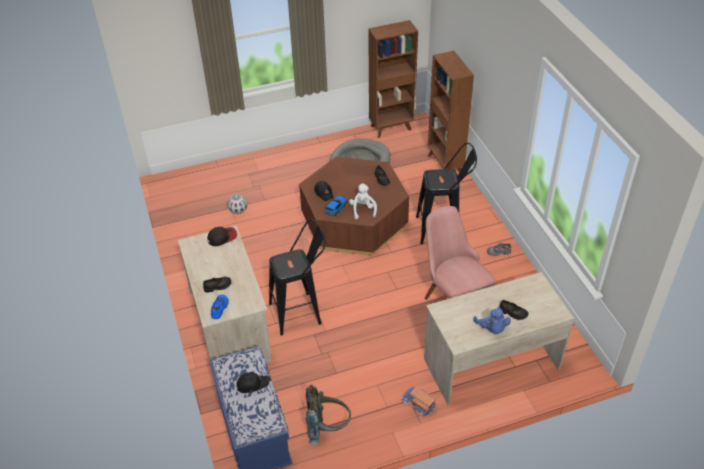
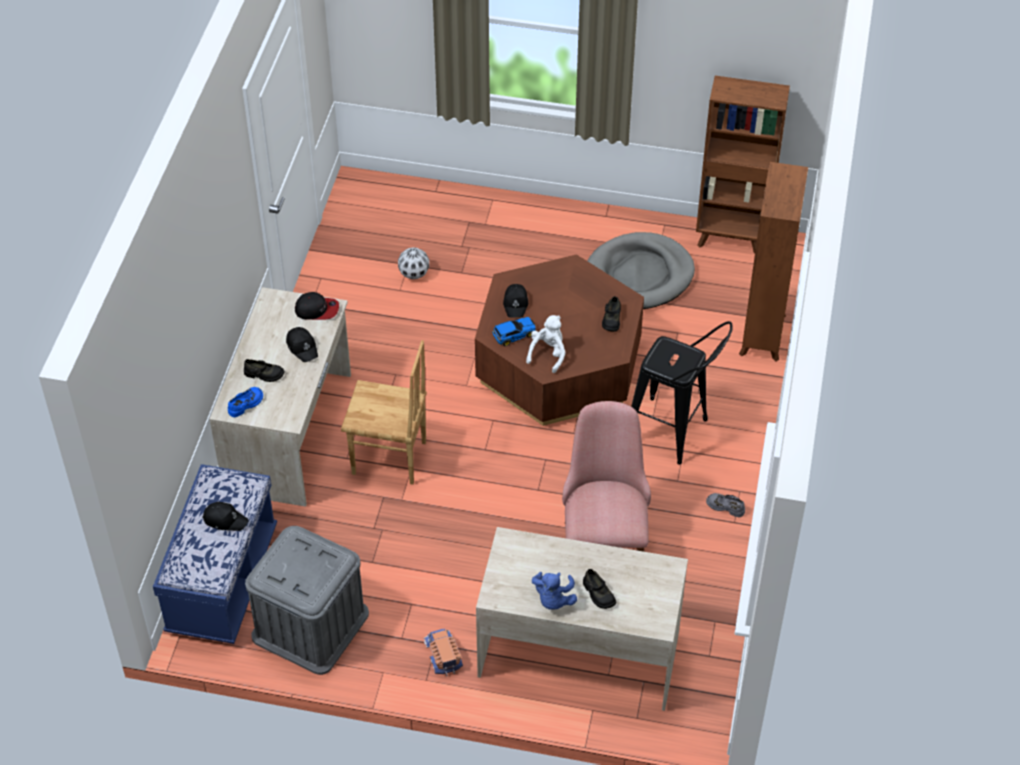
camera: 30 degrees right, 5 degrees up
(229, 261) = (302, 347): none -> black cap
(301, 312) = (389, 459): black stool -> brown chair
(328, 428) = (310, 625): grey backpack -> grey storage box

